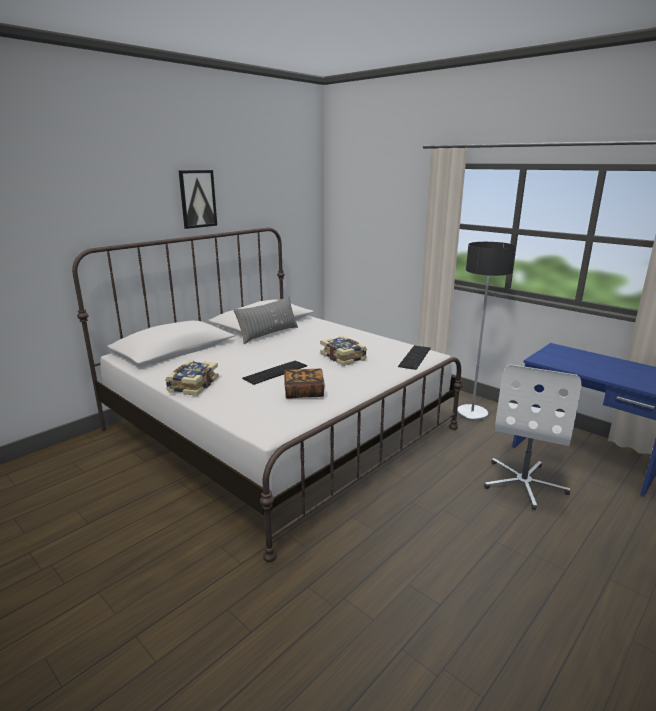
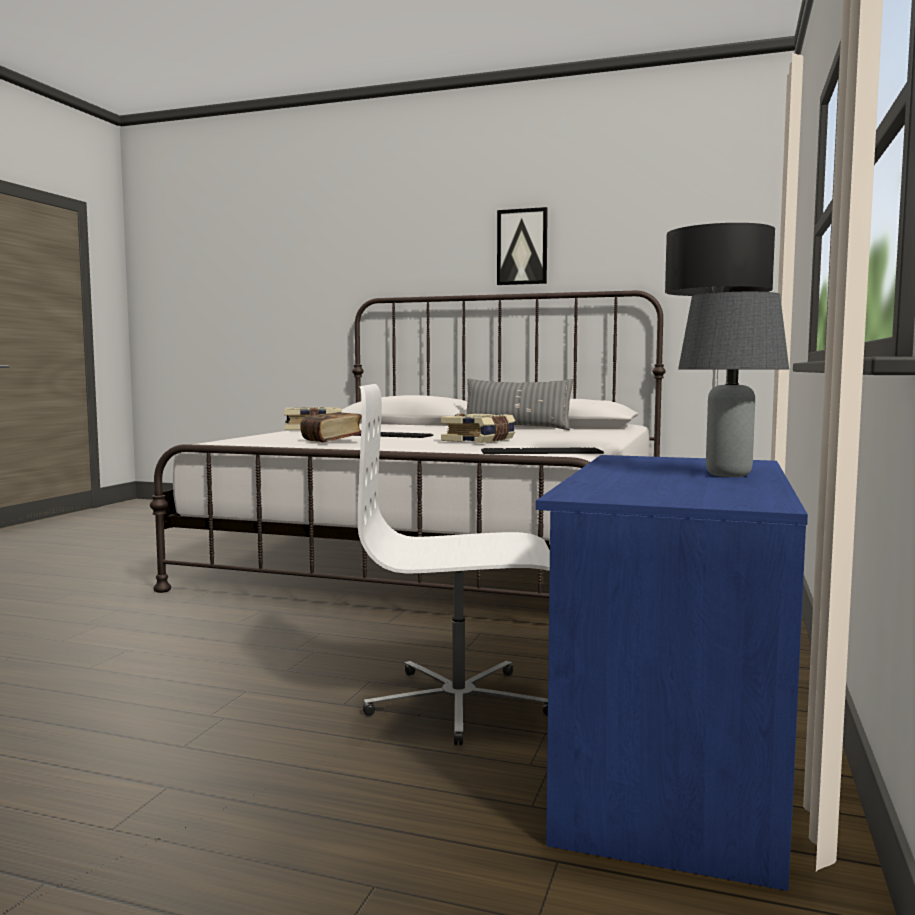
camera: 65 degrees right, 15 degrees down
(599, 360) = (727, 475): none -> grey table lamp

